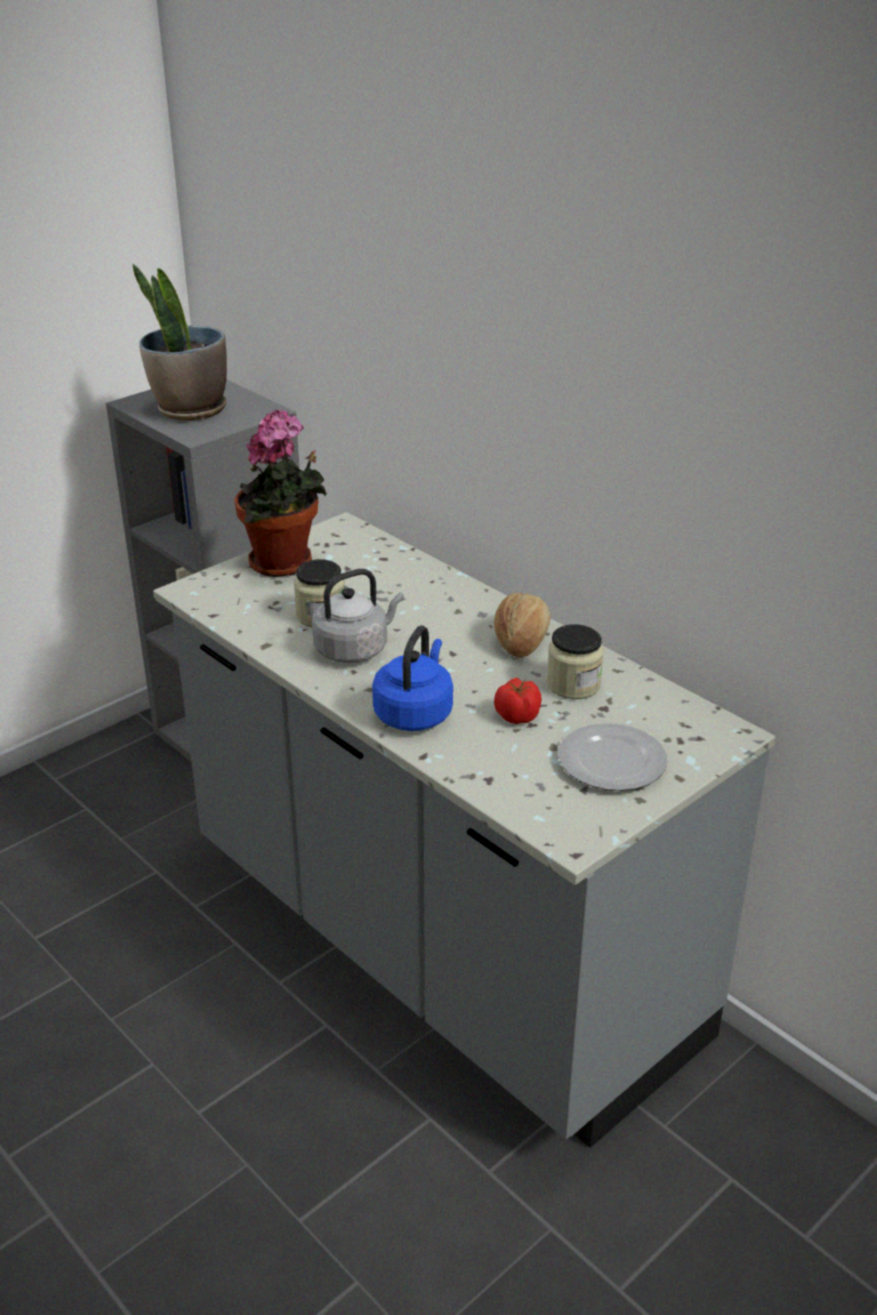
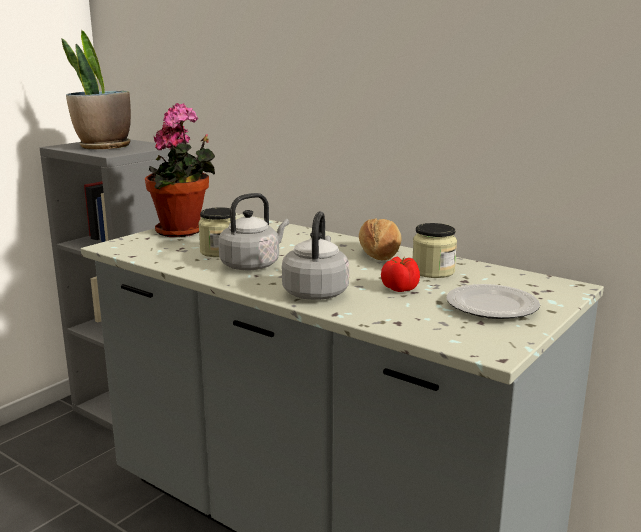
camera: 10 degrees left, 15 degrees down
(415, 713) = (316, 292): blue kettle -> grey kettle

